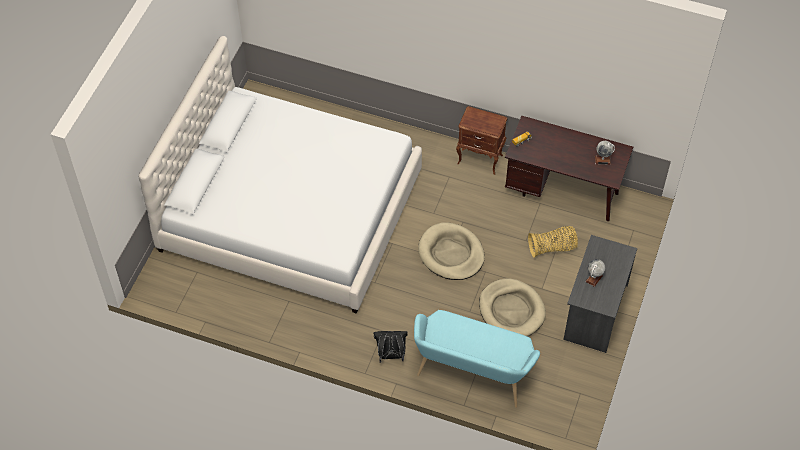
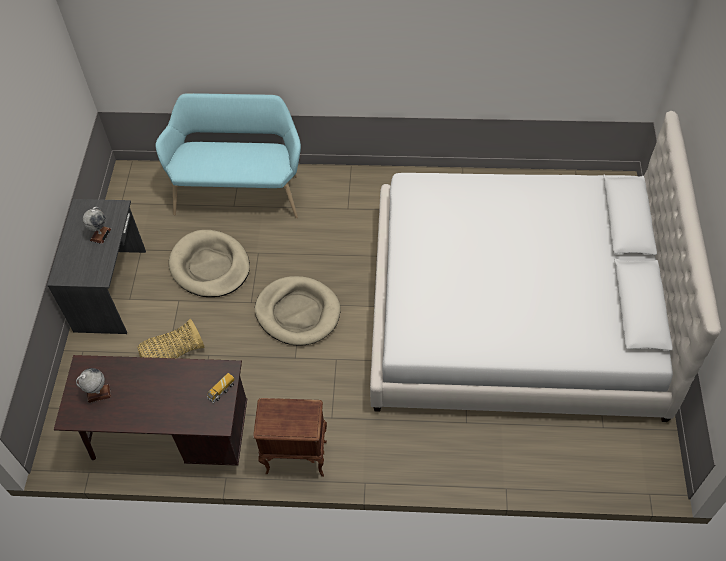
camera: 165 degrees right, 0 degrees up
(391, 355) = (330, 187): black backpack -> none

